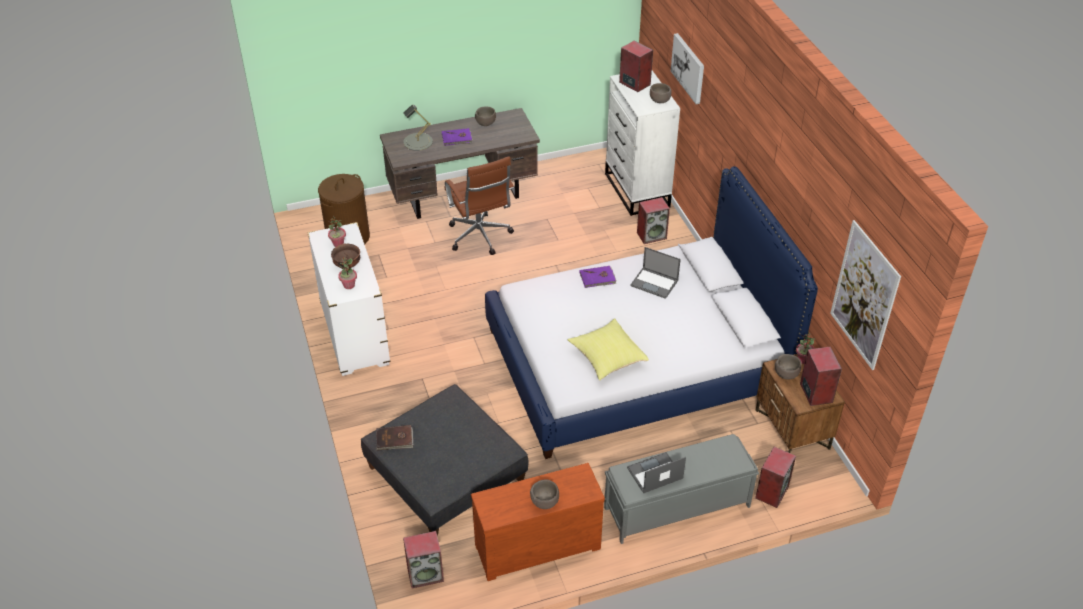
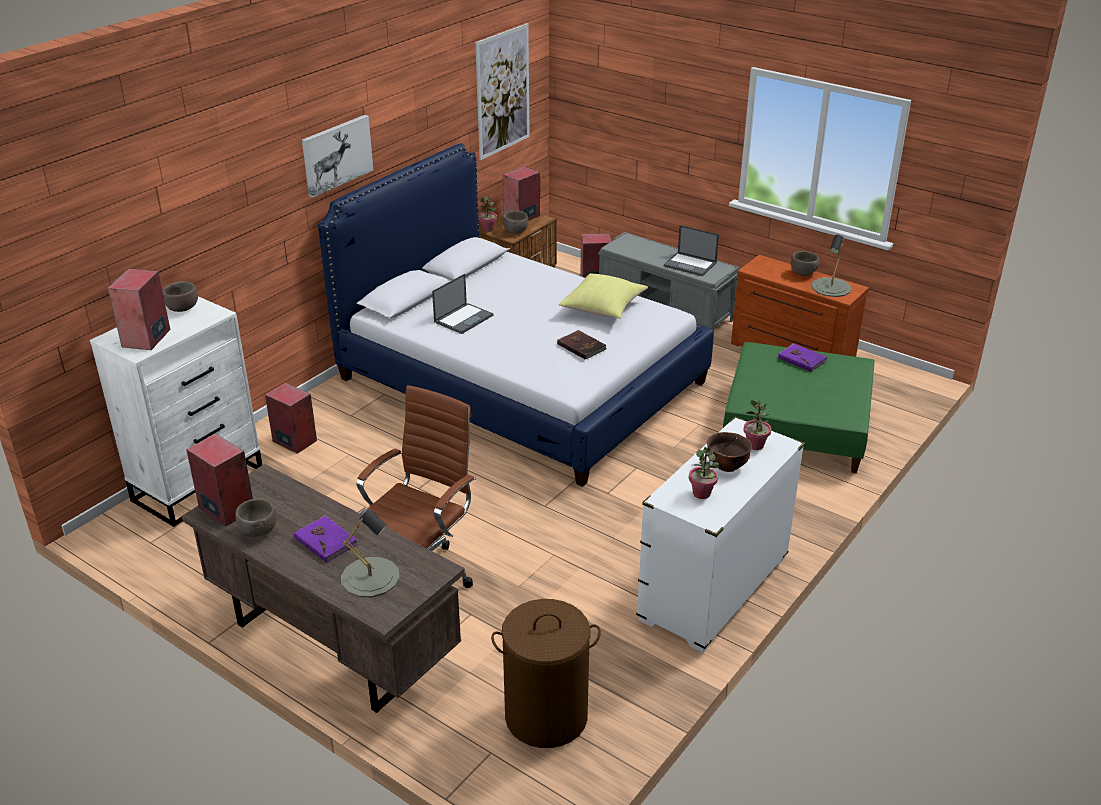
camera: 125 degrees left, 10 degrees down
(394, 439) = (839, 409): brown book -> brown book (582, 346)
(426, 574) = (896, 390): speaker -> speaker (225, 508)
(445, 474) = (797, 427): grey ottoman -> green ottoman
(506, 503) = (831, 287): none -> grey table lamp
(597, 278) = (494, 350): purple book -> purple book (802, 359)
(655, 283) = (464, 318): laptop -> laptop turned 45 degrees clockwise
(688, 68) = (176, 225): picture -> picture (336, 154)

